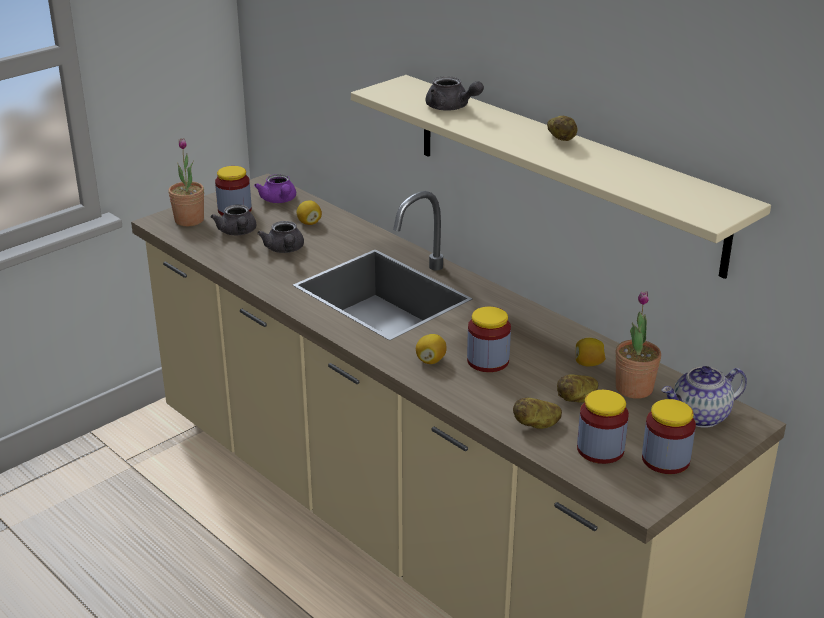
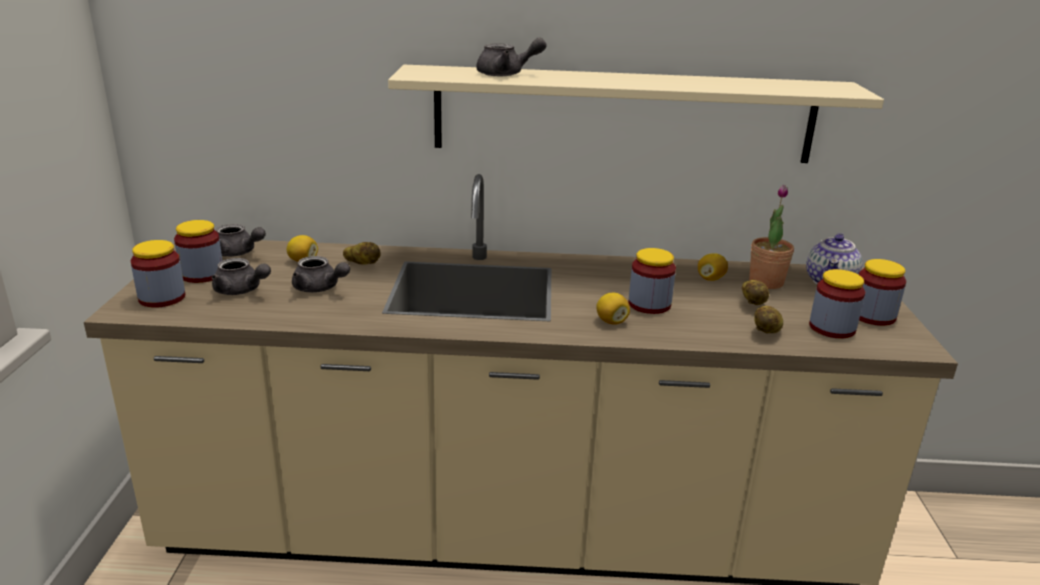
camera: 45 degrees left, 5 degrees down
(189, 220) = (162, 298): potted plant -> jar
(279, 200) = (238, 253): purple teapot -> grey teapot
(561, 140) = (642, 77): potato -> potato (362, 265)

